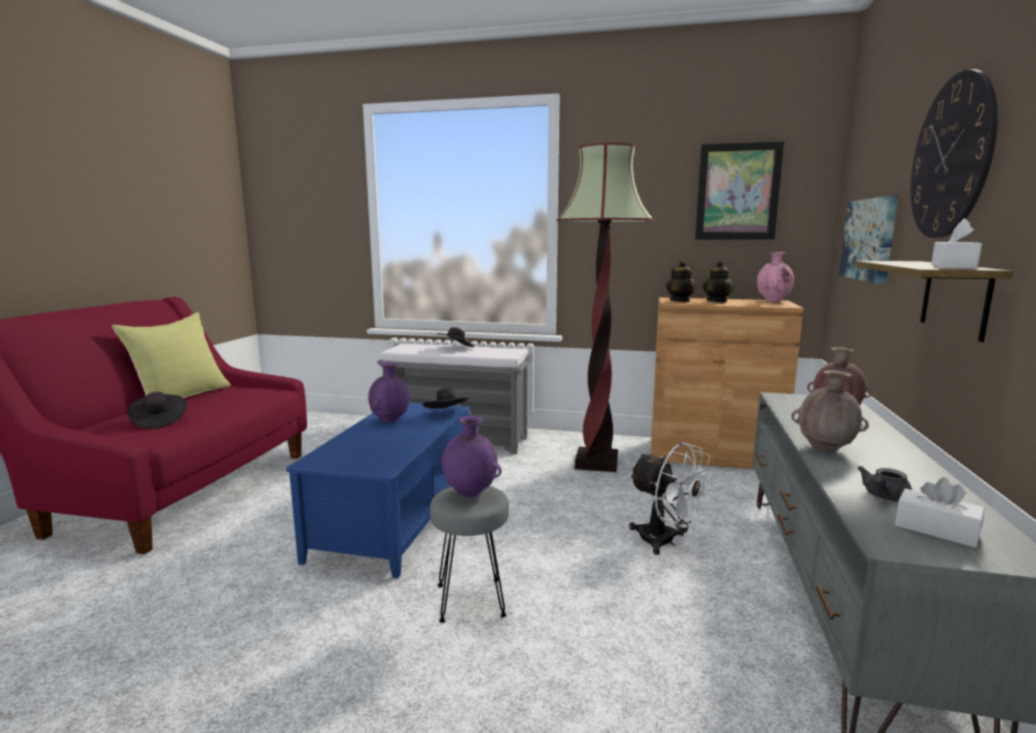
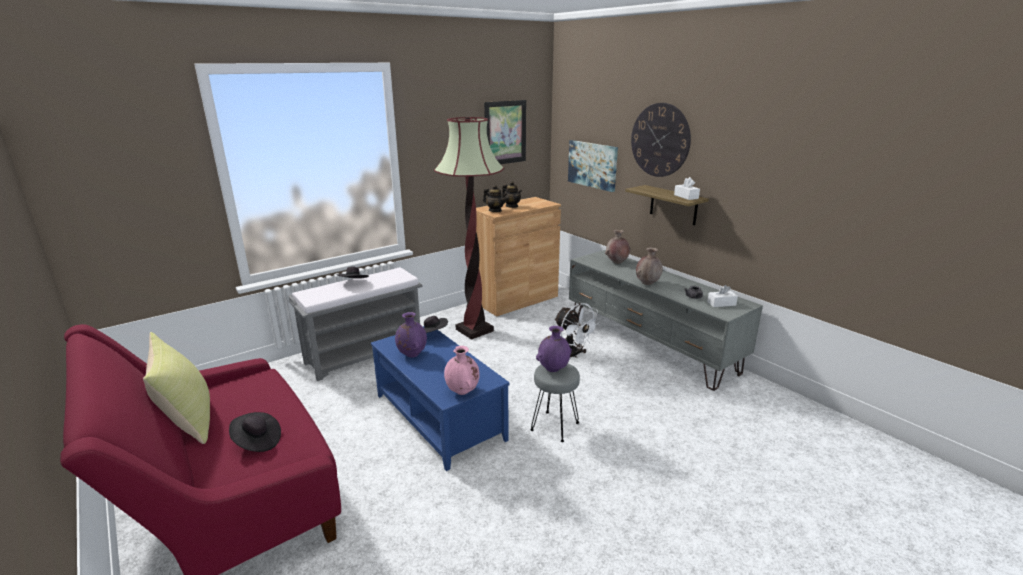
camera: 50 degrees left, 10 degrees up
(665, 542) = (573, 355): white fan -> white fan turned 60 degrees clockwise
(773, 301) = (533, 199): pink vase -> pink vase (463, 392)

